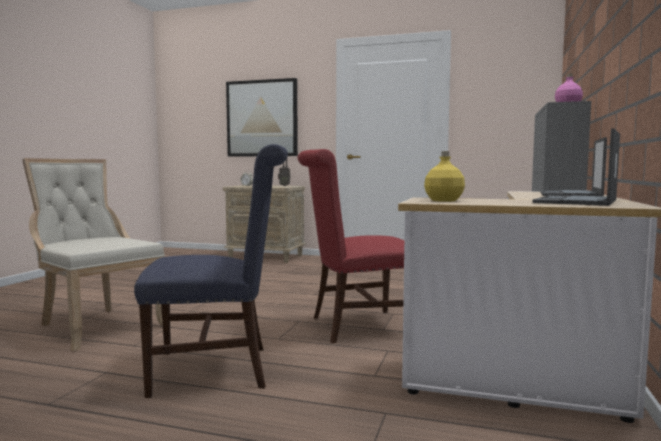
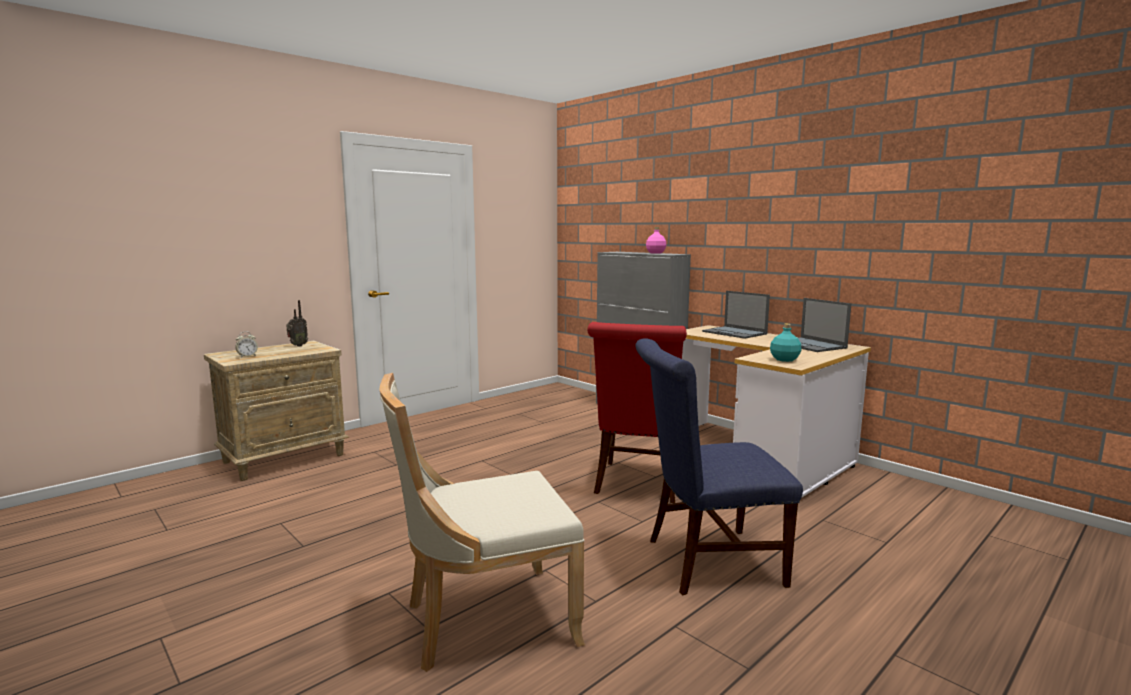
camera: 60 degrees left, 5 degrees up
(220, 369) = (705, 562): blue chair -> blue chair turned 120 degrees counterclockwise
(262, 118) = (225, 241): picture -> none
(443, 200) = (785, 360): yellow bottle -> turquoise bottle

